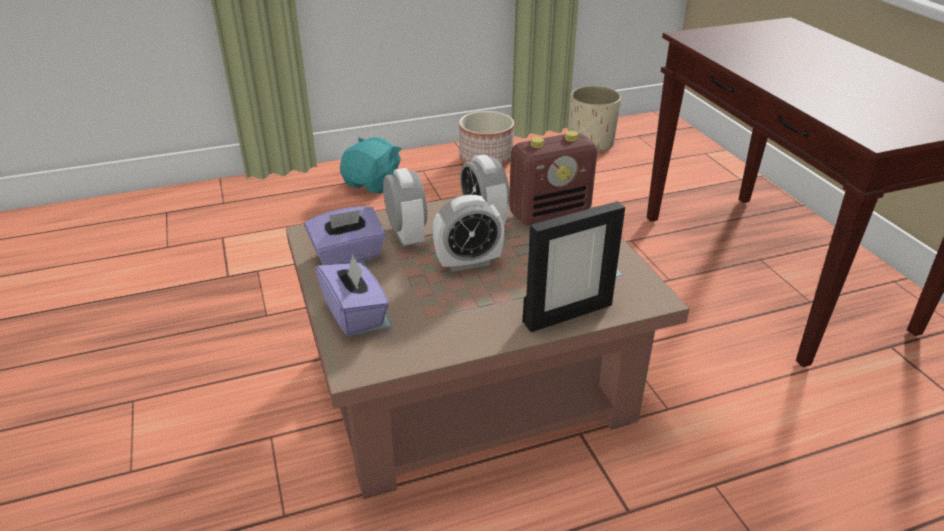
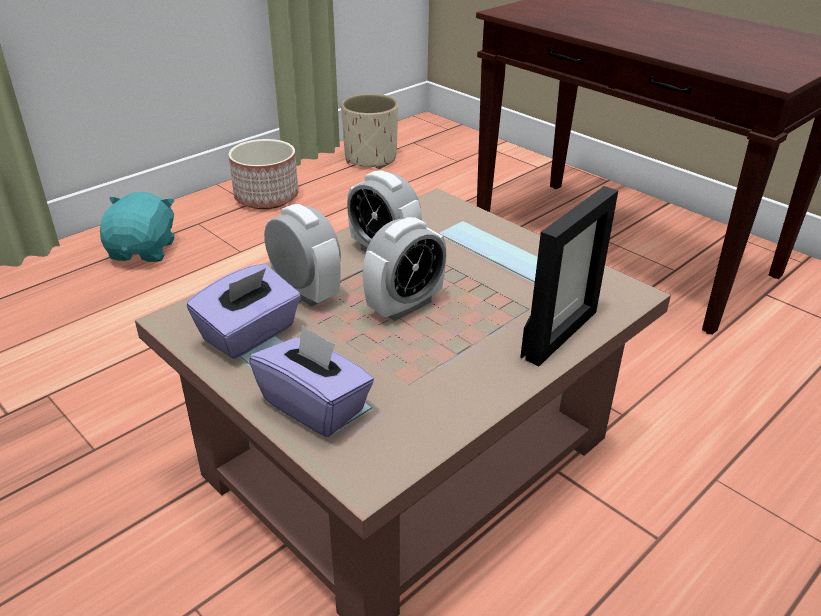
camera: 25 degrees left, 0 degrees up
(550, 213) = (452, 228): radio -> none

